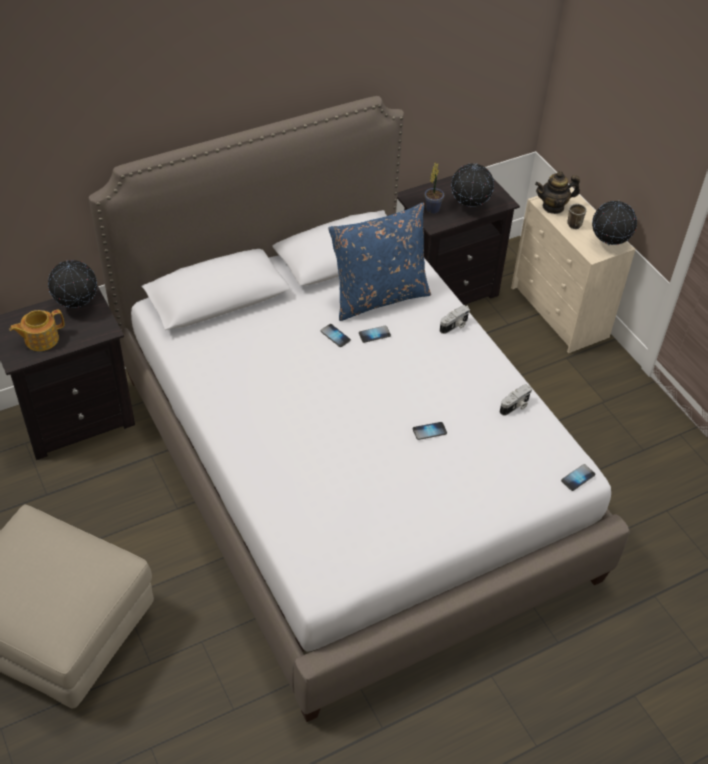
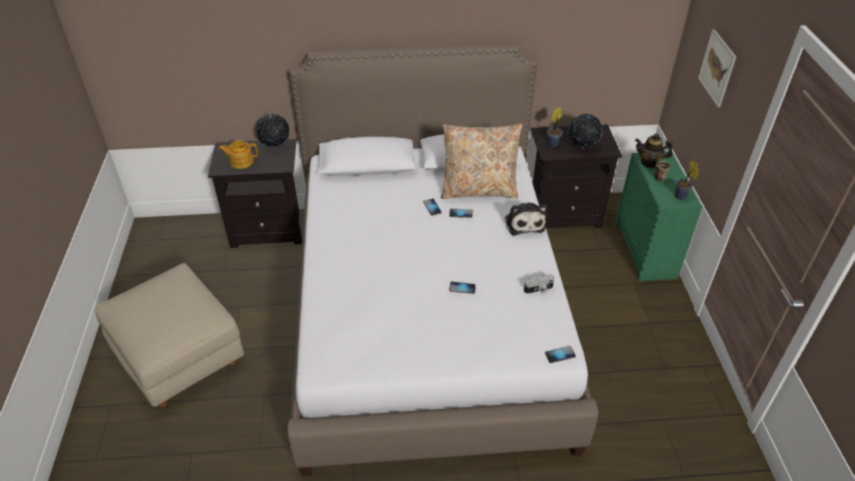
camera: 25 degrees right, 5 degrees down
(379, 296) = (479, 190): blue pillow -> beige pillow
(454, 326) = (524, 223): camera -> plush toy
(560, 313) = (645, 251): beige dresser -> green dresser
(608, 244) = (681, 197): globe -> potted plant
(627, 84) = (717, 68): none -> picture

